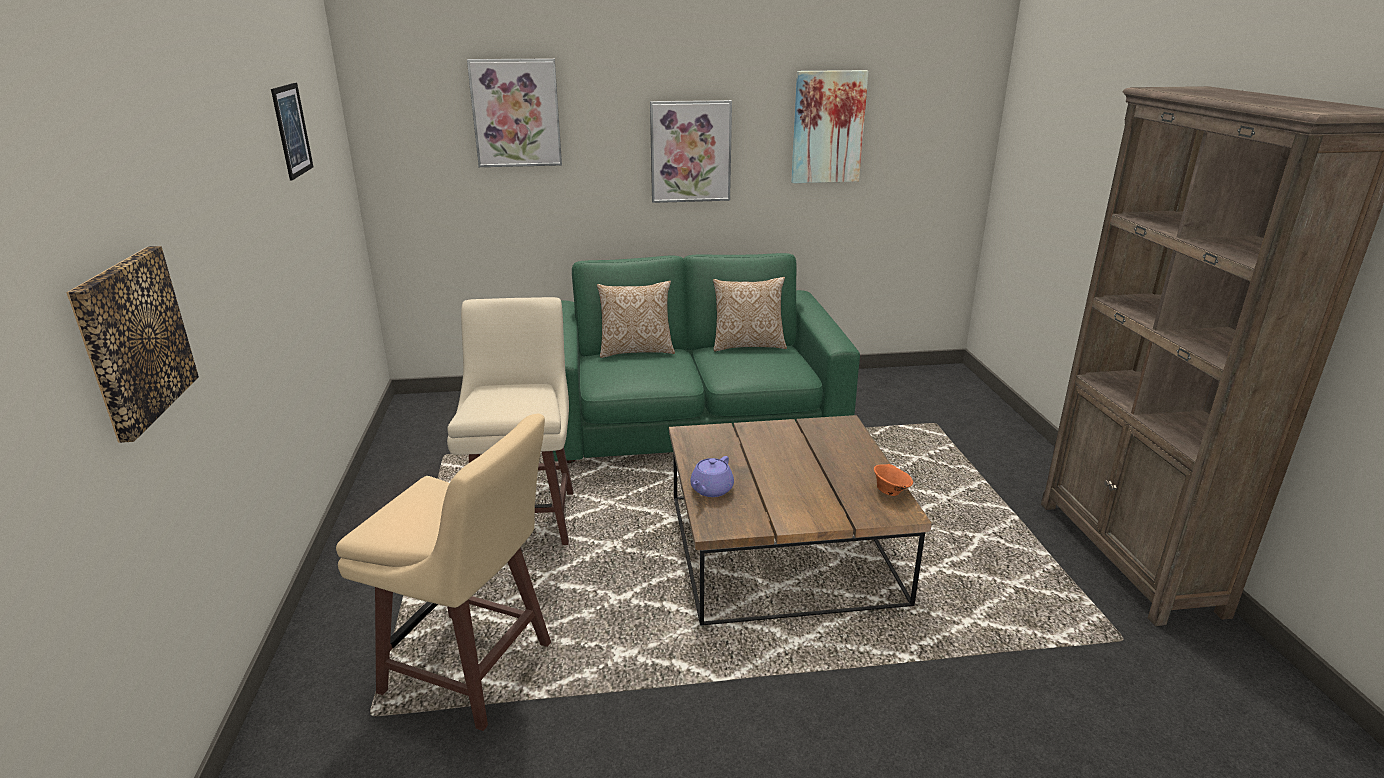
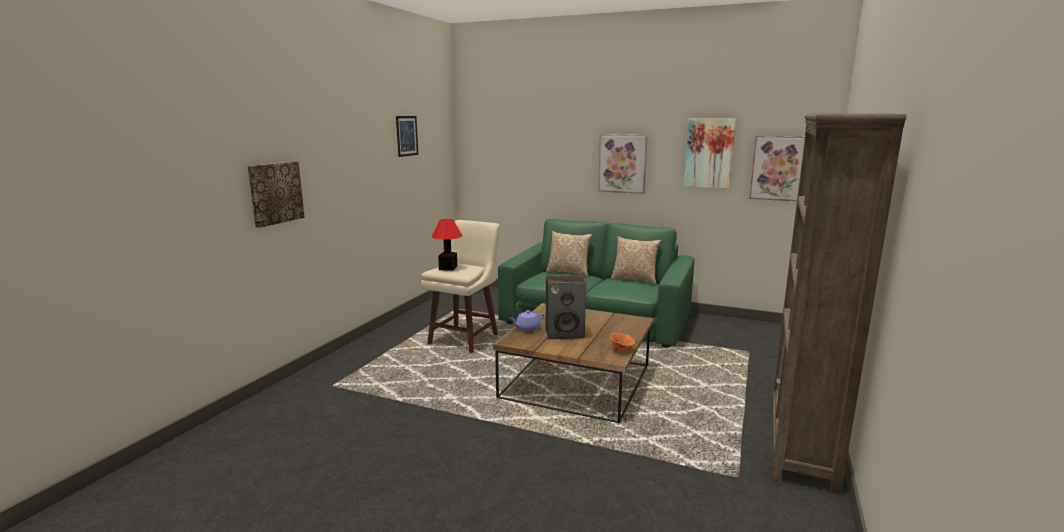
camera: 30 degrees right, 10 degrees down
(471, 670) = (383, 384): beige stool -> none
(493, 402) = (448, 268): none -> table lamp
(516, 113) = (531, 138): picture -> picture (780, 168)
(777, 483) = (564, 333): none -> speaker

